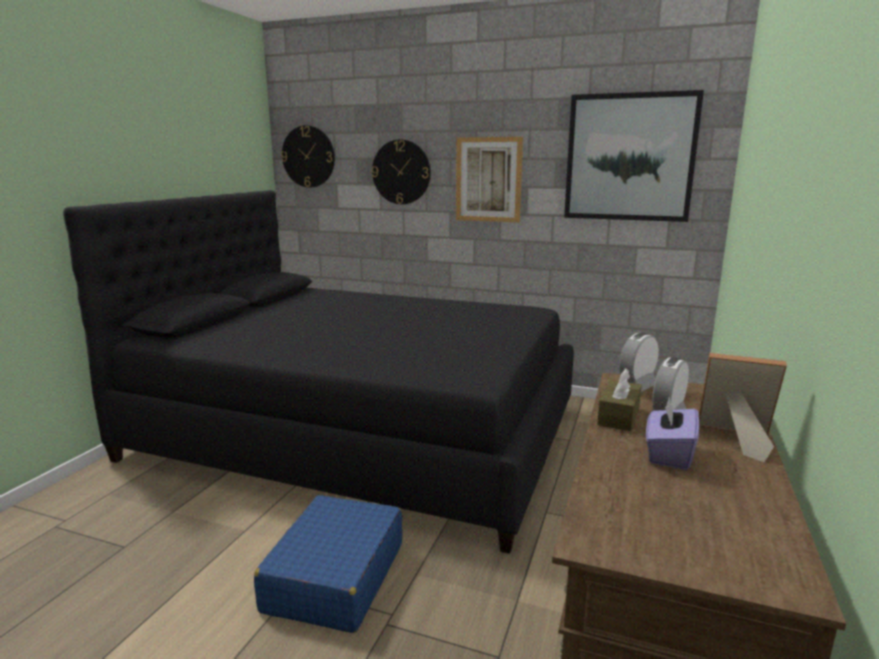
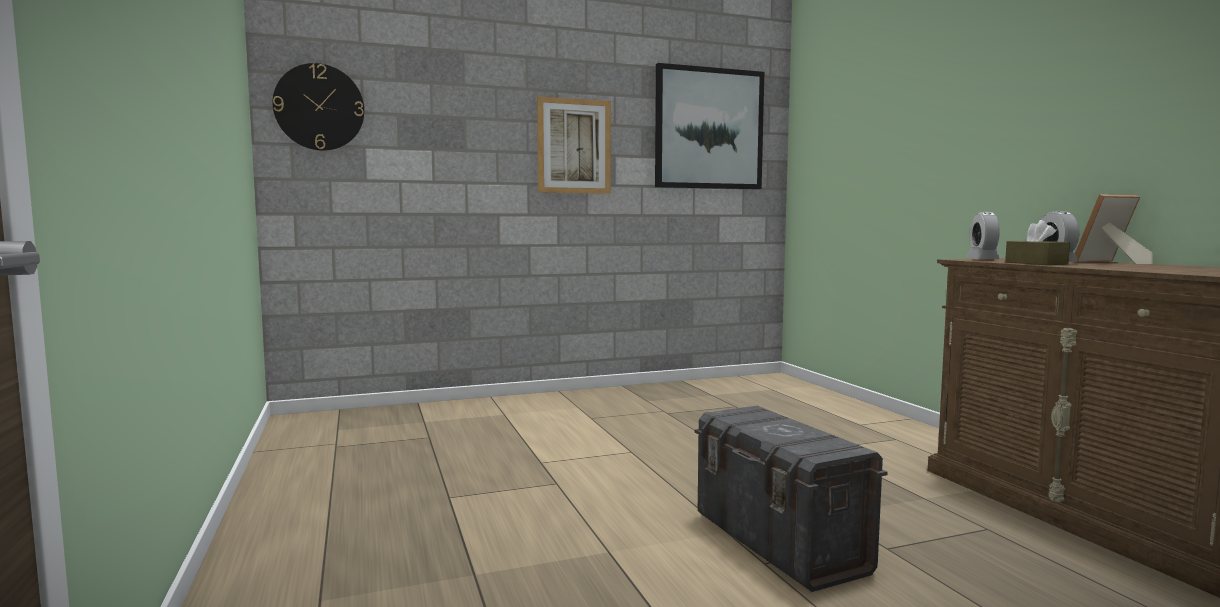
camera: 40 degrees left, 10 degrees down
(334, 577) = (779, 542): blue suitcase -> grey storage box
(358, 432) = (535, 449): black bed -> none
(401, 172) = (465, 134): wall clock -> none
(668, 454) = (1119, 265): purple tissue box -> none

